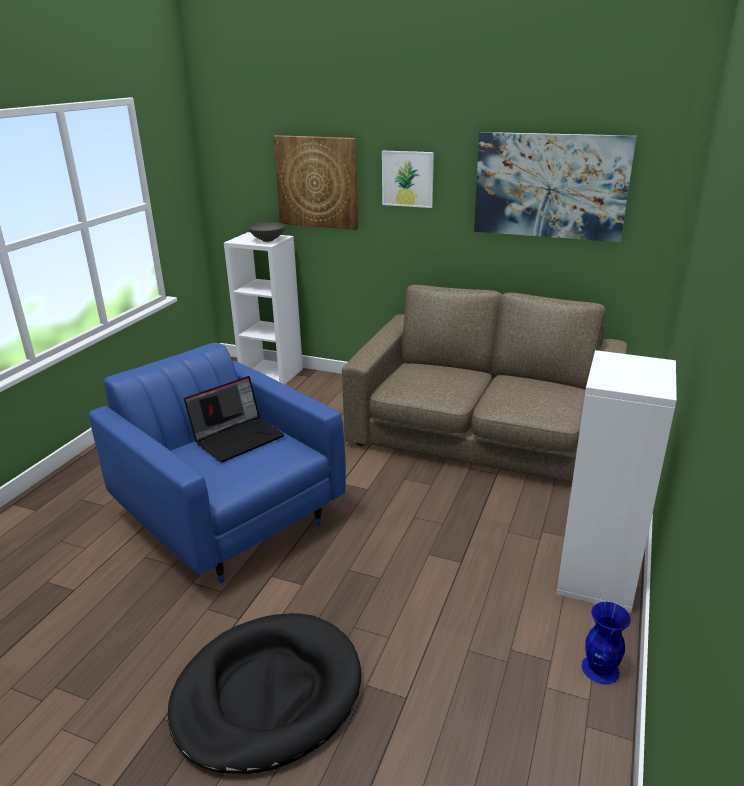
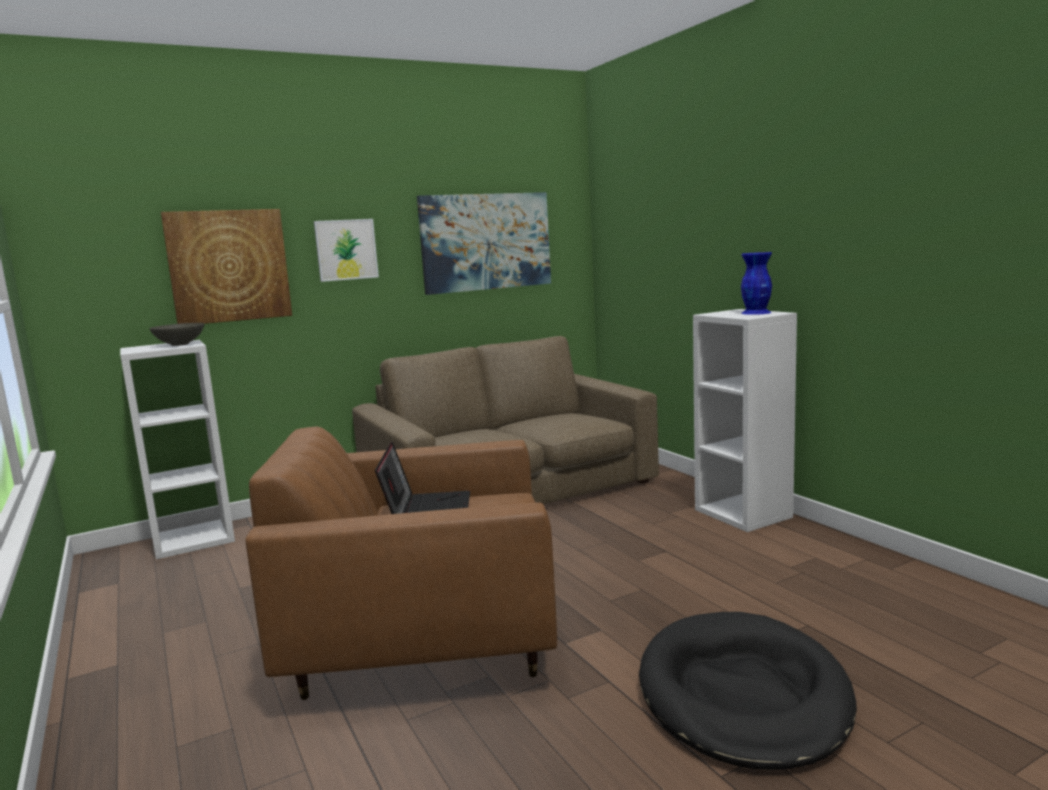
camera: 50 degrees left, 15 degrees down
(228, 517) = (424, 640): blue armchair -> brown armchair
(600, 669) = (840, 545): blue vase -> blue vase (756, 312)

